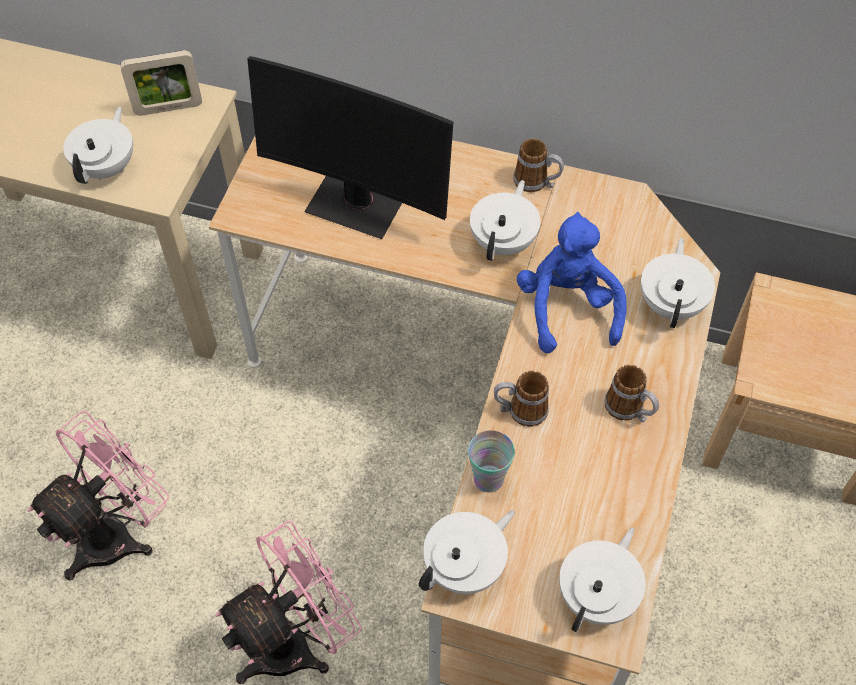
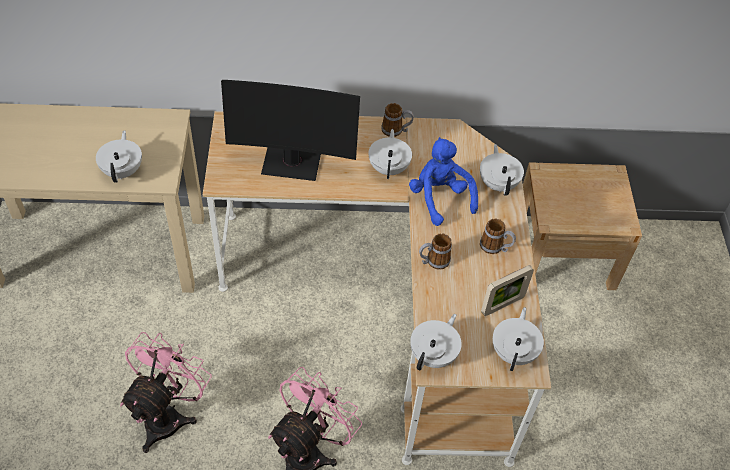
camera: 20 degrees left, 5 degrees down
(168, 108) = (149, 127): picture frame -> picture frame (502, 305)
(488, 479) = (429, 303): cup -> none

